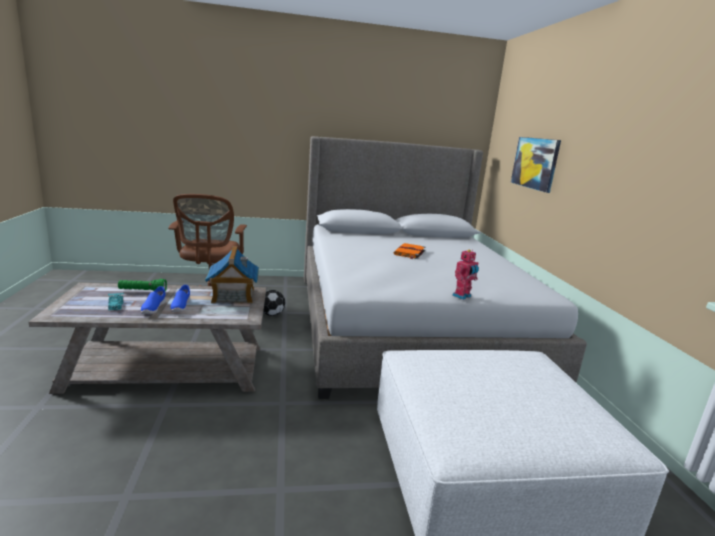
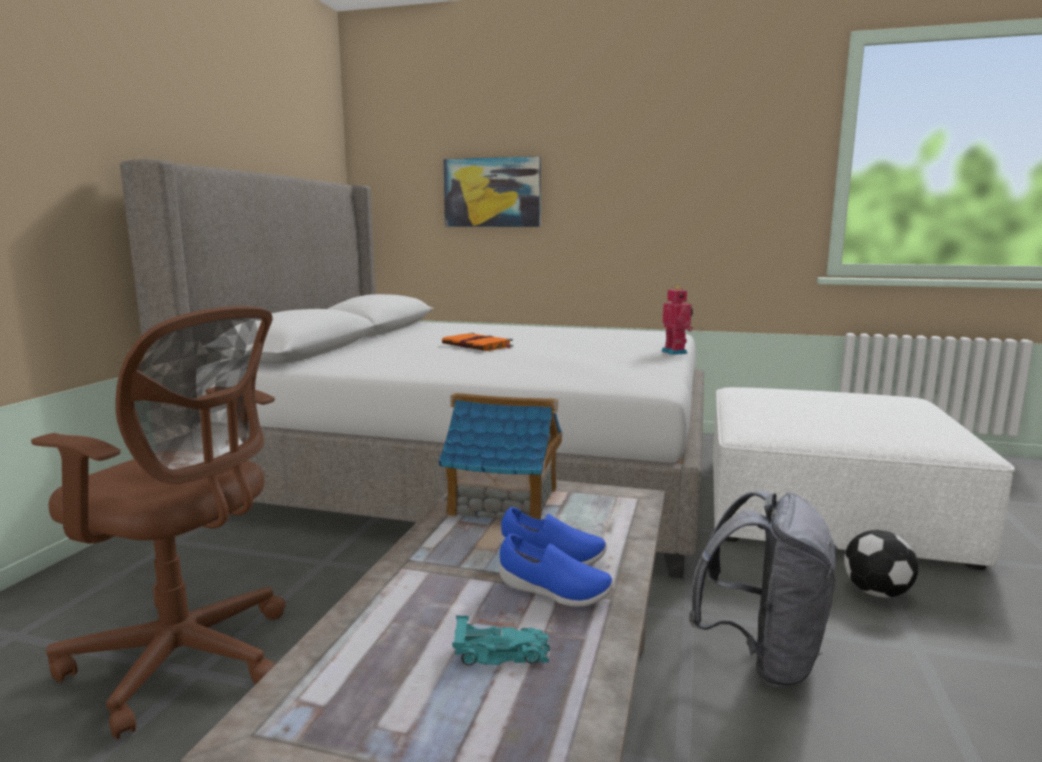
camera: 65 degrees left, 5 degrees down
(142, 291) = (403, 609): green flashlight -> none
(249, 426) = (762, 657): none -> grey backpack
(271, 314) = (318, 577): football -> football (875, 592)

